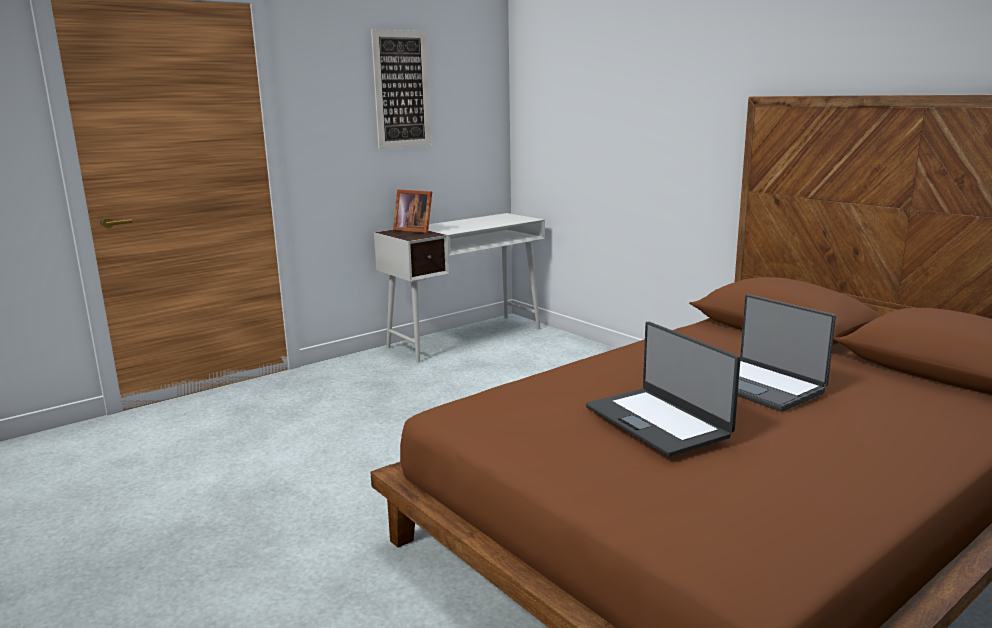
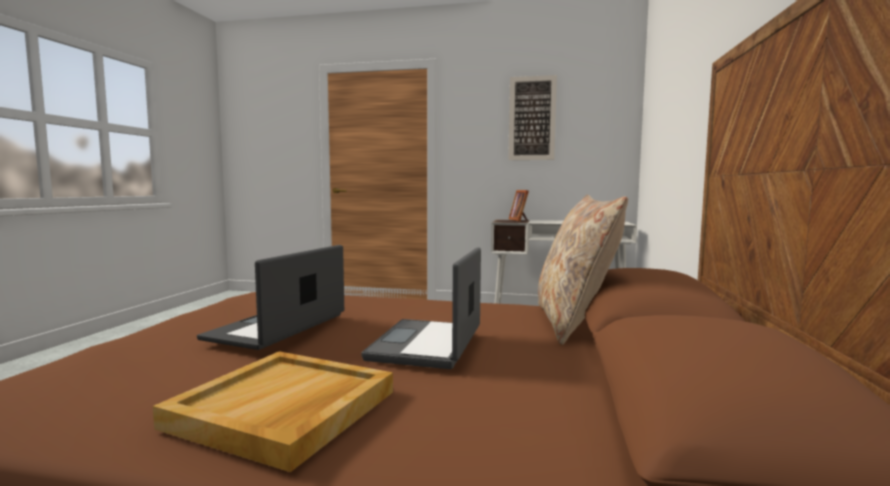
camera: 50 degrees right, 10 degrees down
(741, 337) = (573, 323): none -> beige pillow
(863, 451) = (284, 410): none -> beige tray

